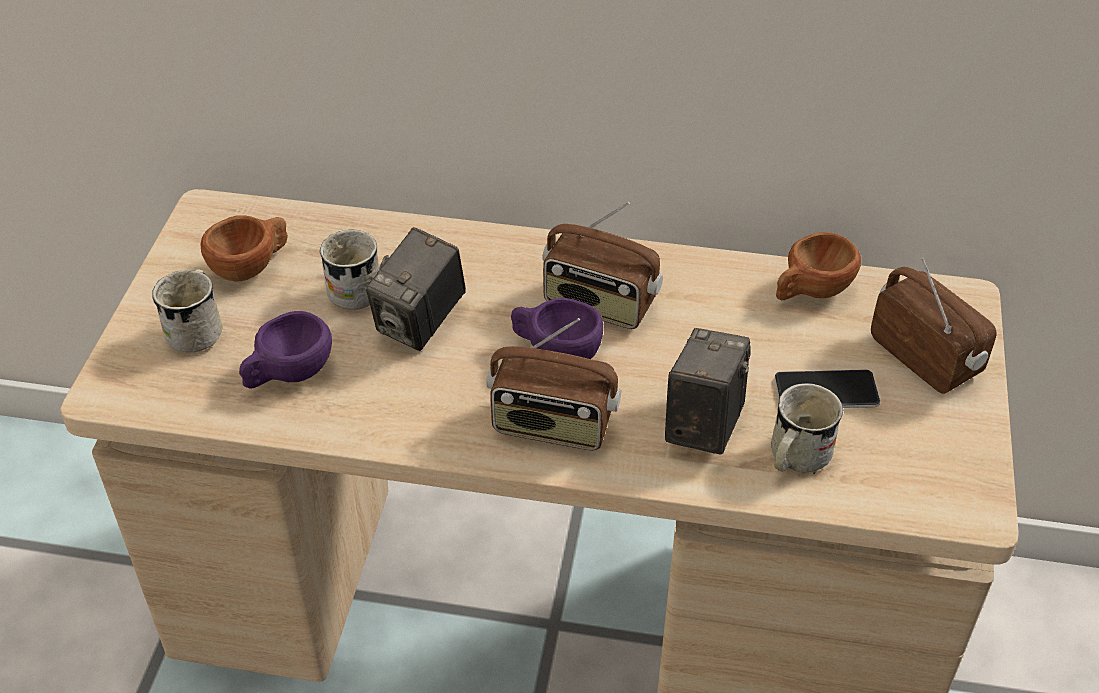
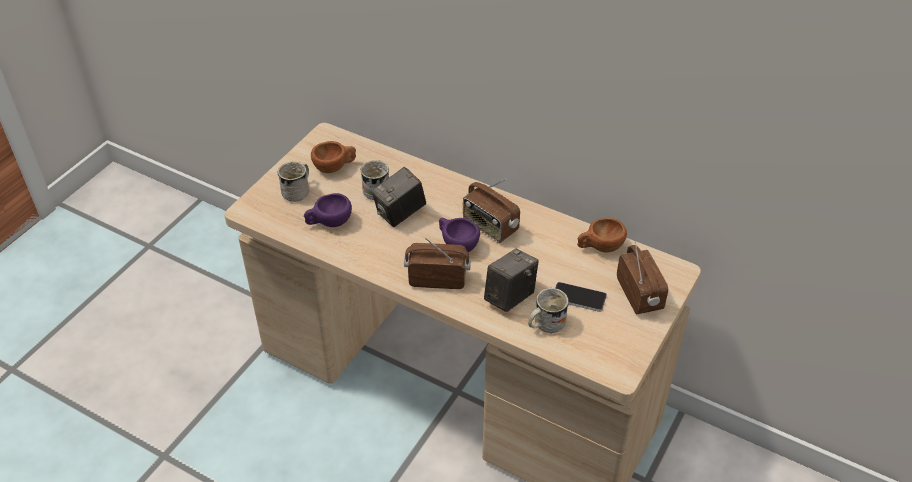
camera: 20 degrees right, 0 degrees up
(552, 426) = (437, 278): radio -> radio turned 150 degrees clockwise

